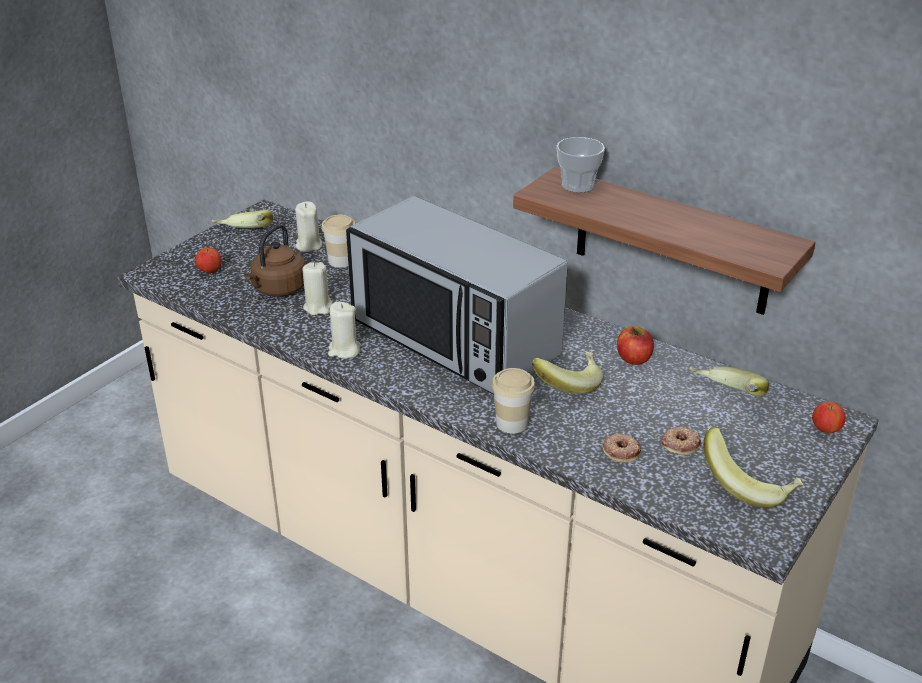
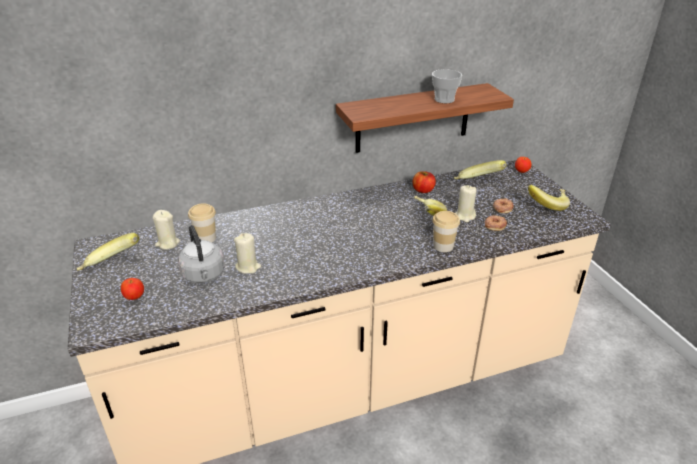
camera: 55 degrees left, 0 degrees up
(278, 290) = (204, 275): brown kettle -> grey kettle
(344, 350) = (310, 275): beige candle -> beige candle (465, 216)
(454, 339) = (345, 233): microwave -> none
(578, 185) = (367, 105): cup -> cup (444, 99)

